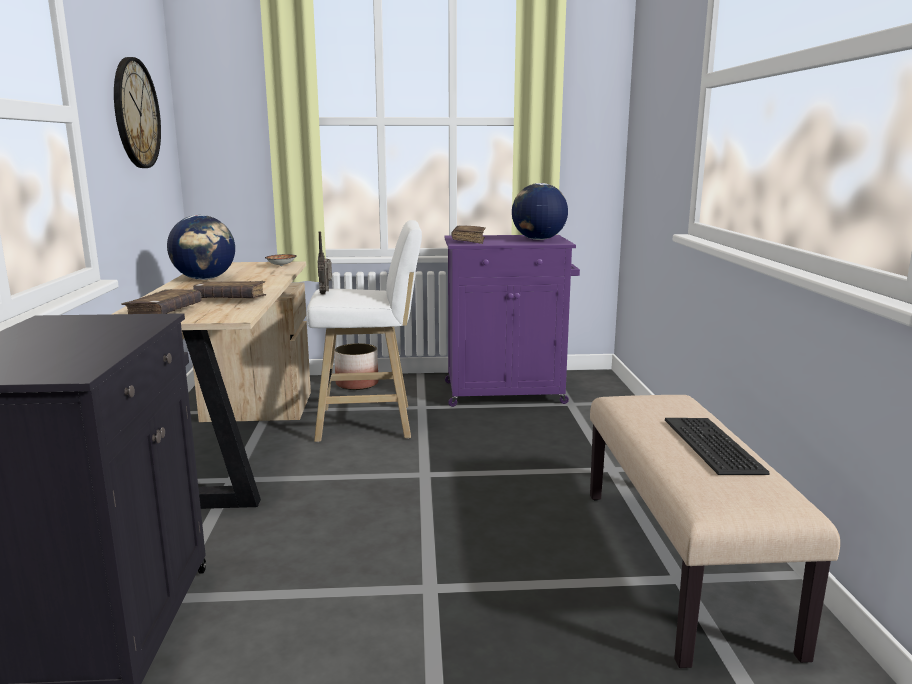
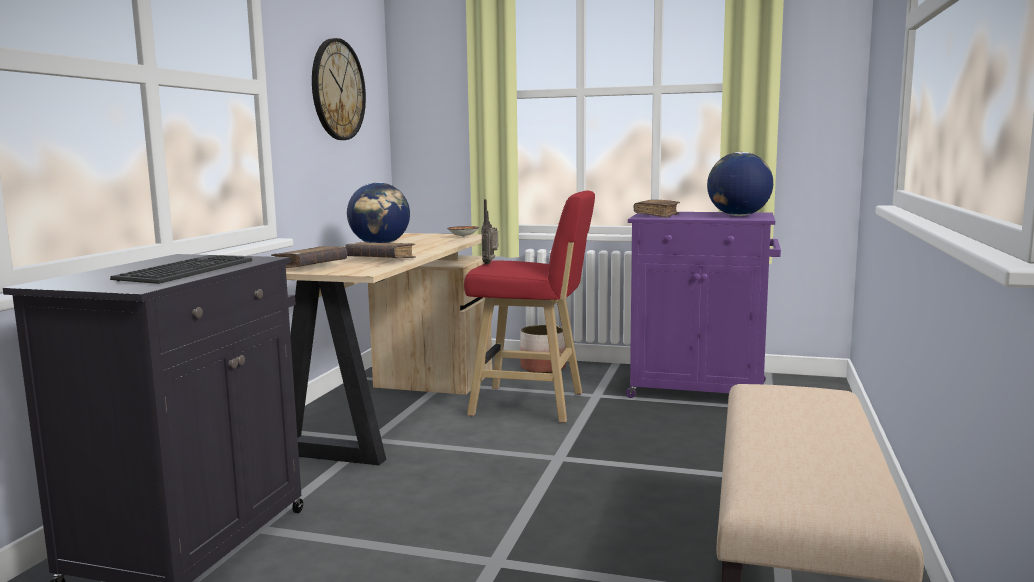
camera: 20 degrees right, 5 degrees down
(370, 423) = (533, 405): white stool -> red stool
(713, 446) = (824, 440): keyboard -> keyboard (188, 270)

